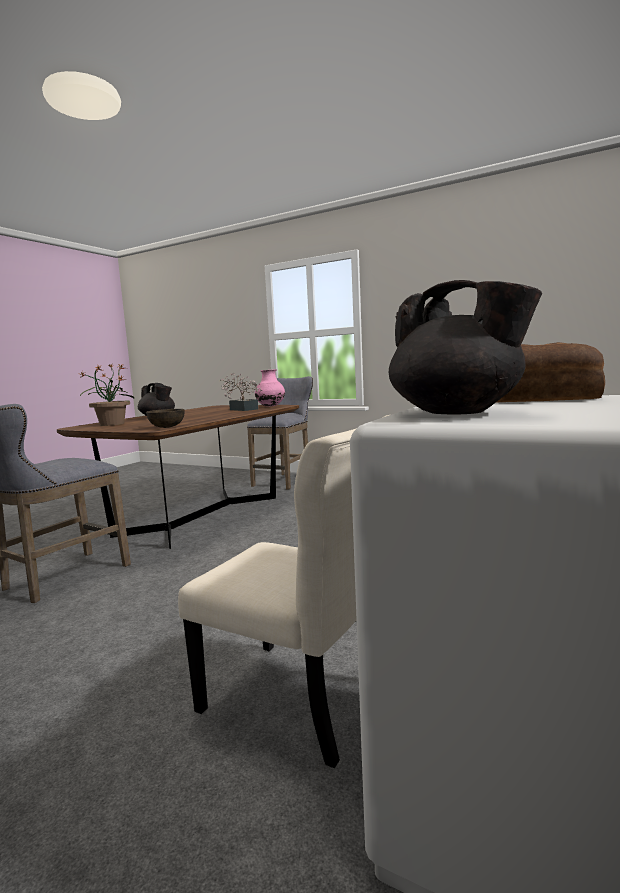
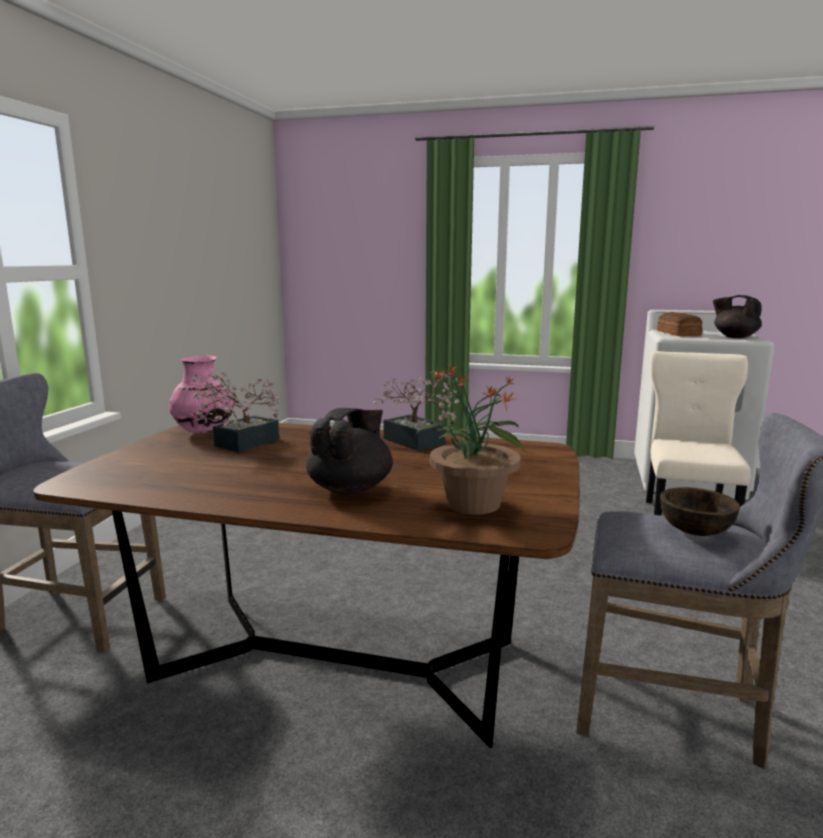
camera: 105 degrees left, 5 degrees up
(167, 427) = (520, 448): brown bowl -> brown bowl (695, 530)
(205, 419) = (418, 443): none -> potted plant
(457, 413) = (734, 337): black teapot -> black teapot turned 75 degrees counterclockwise

